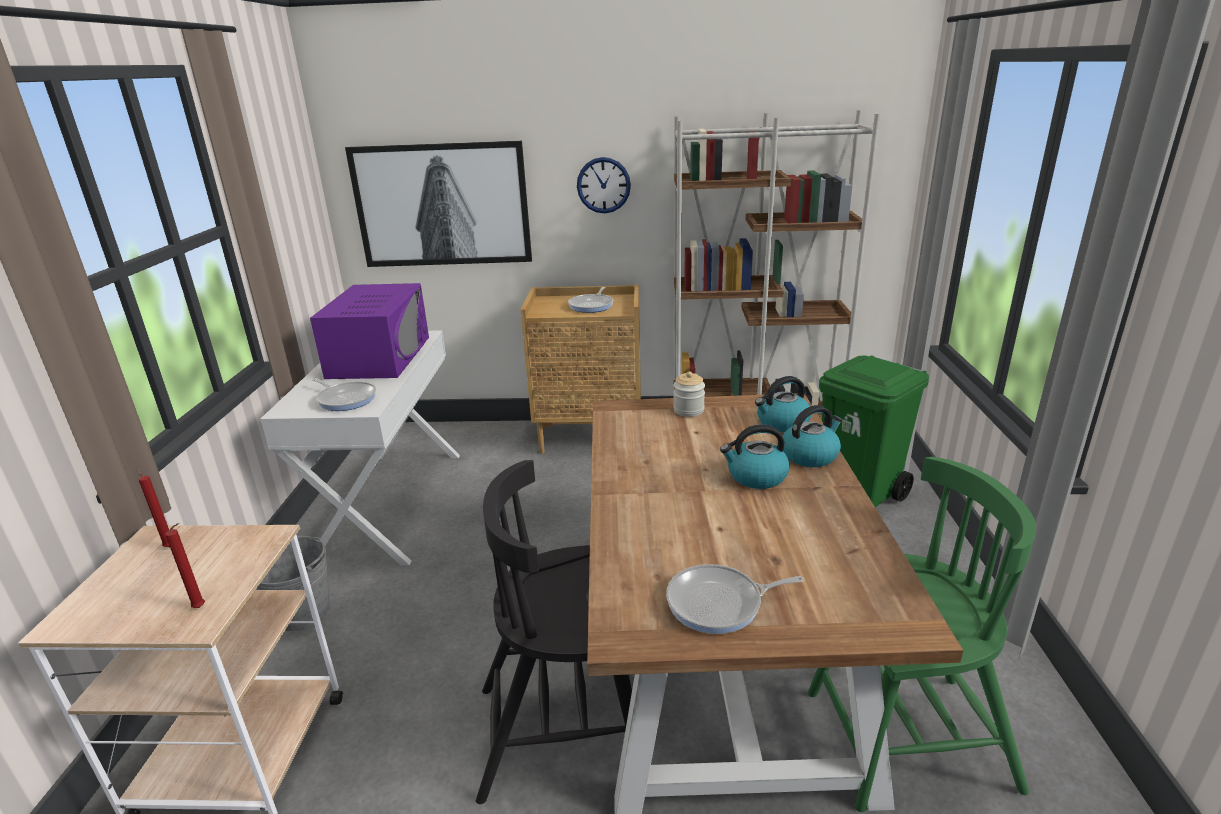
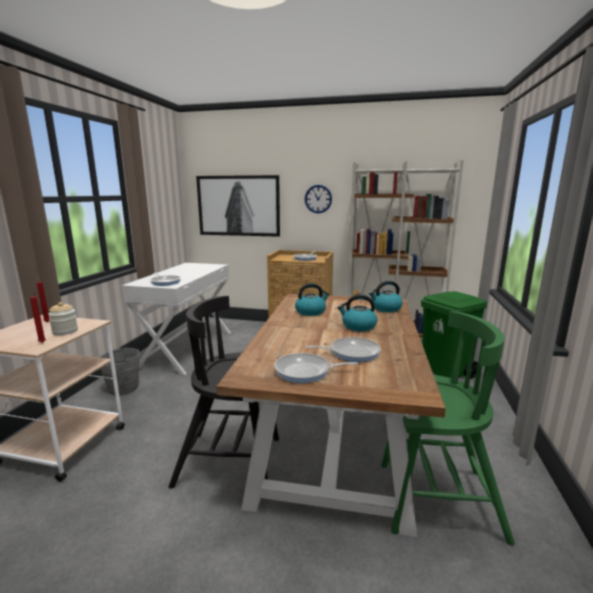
camera: 10 degrees right, 10 degrees down
(380, 357) = (192, 270): purple microwave -> none
(688, 410) = (336, 300): jar -> jar (65, 331)
(773, 545) = (351, 352): none -> frying pan
(810, 455) = (394, 321): kettle -> kettle (311, 311)

